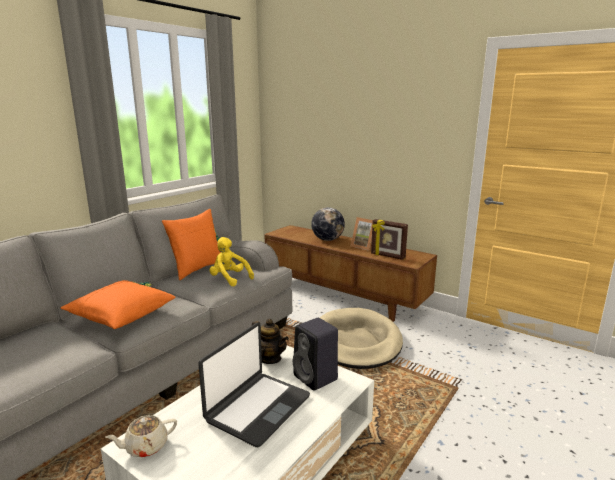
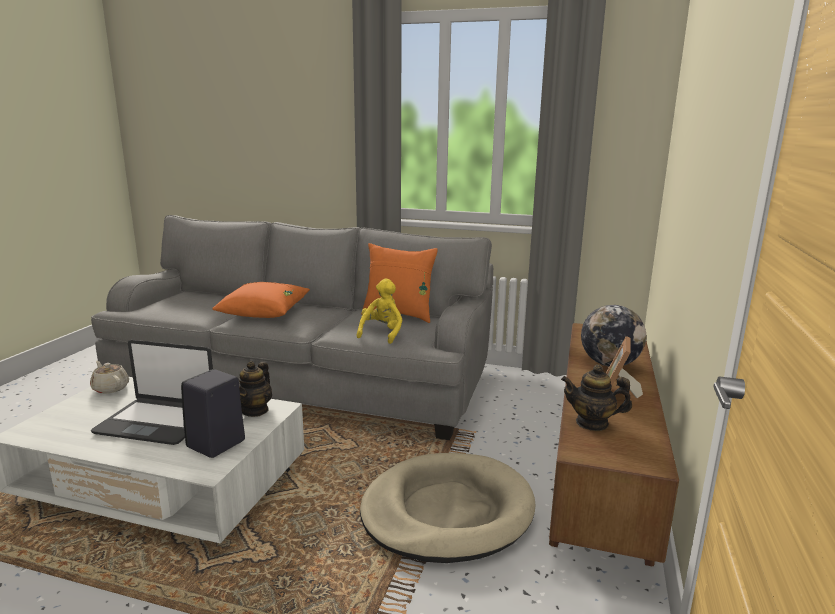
camera: 70 degrees right, 0 degrees up
(387, 256) = (592, 423): picture frame -> teapot

